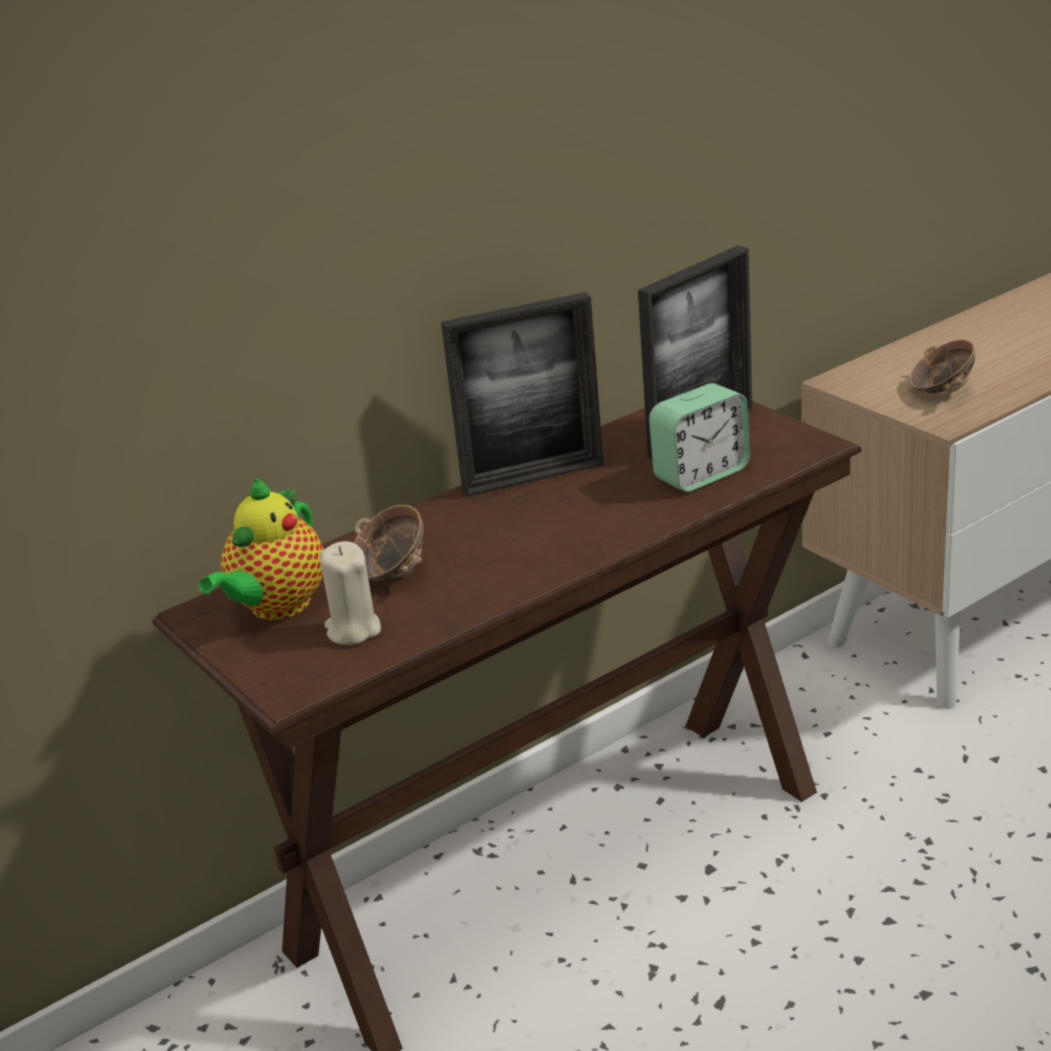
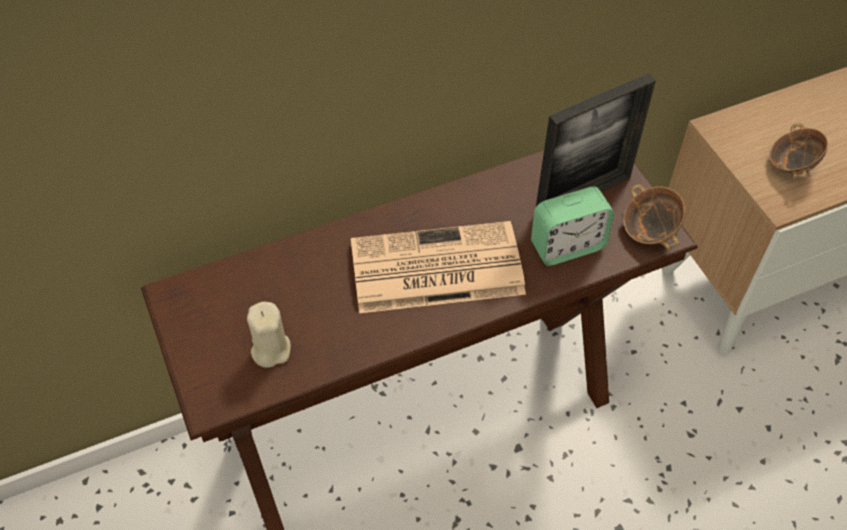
camera: 10 degrees right, 25 degrees up
(276, 607) = (225, 306): teapot -> none
(390, 573) = (313, 292): bowl -> bowl (649, 231)
(533, 477) = (445, 209): picture frame -> none
(541, 525) = (434, 269): none -> newspaper

